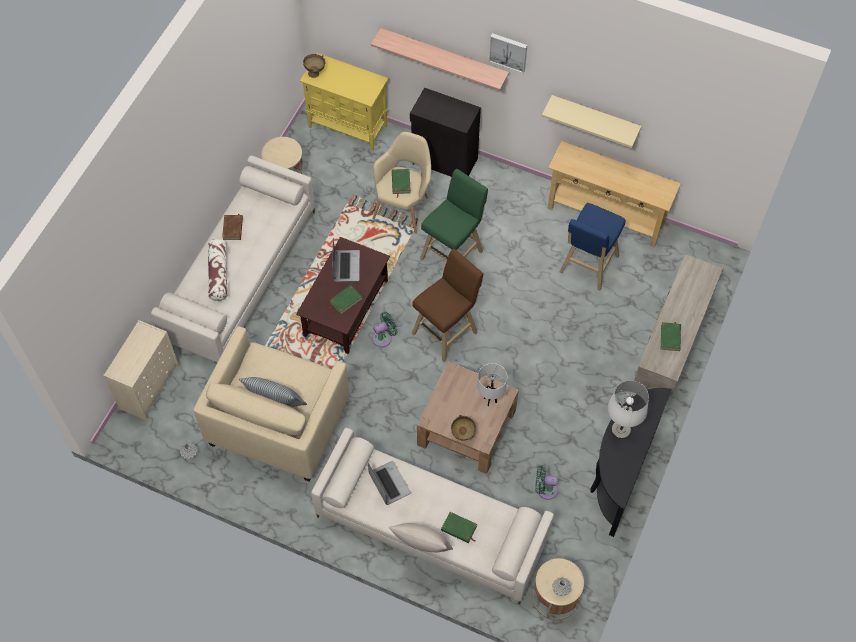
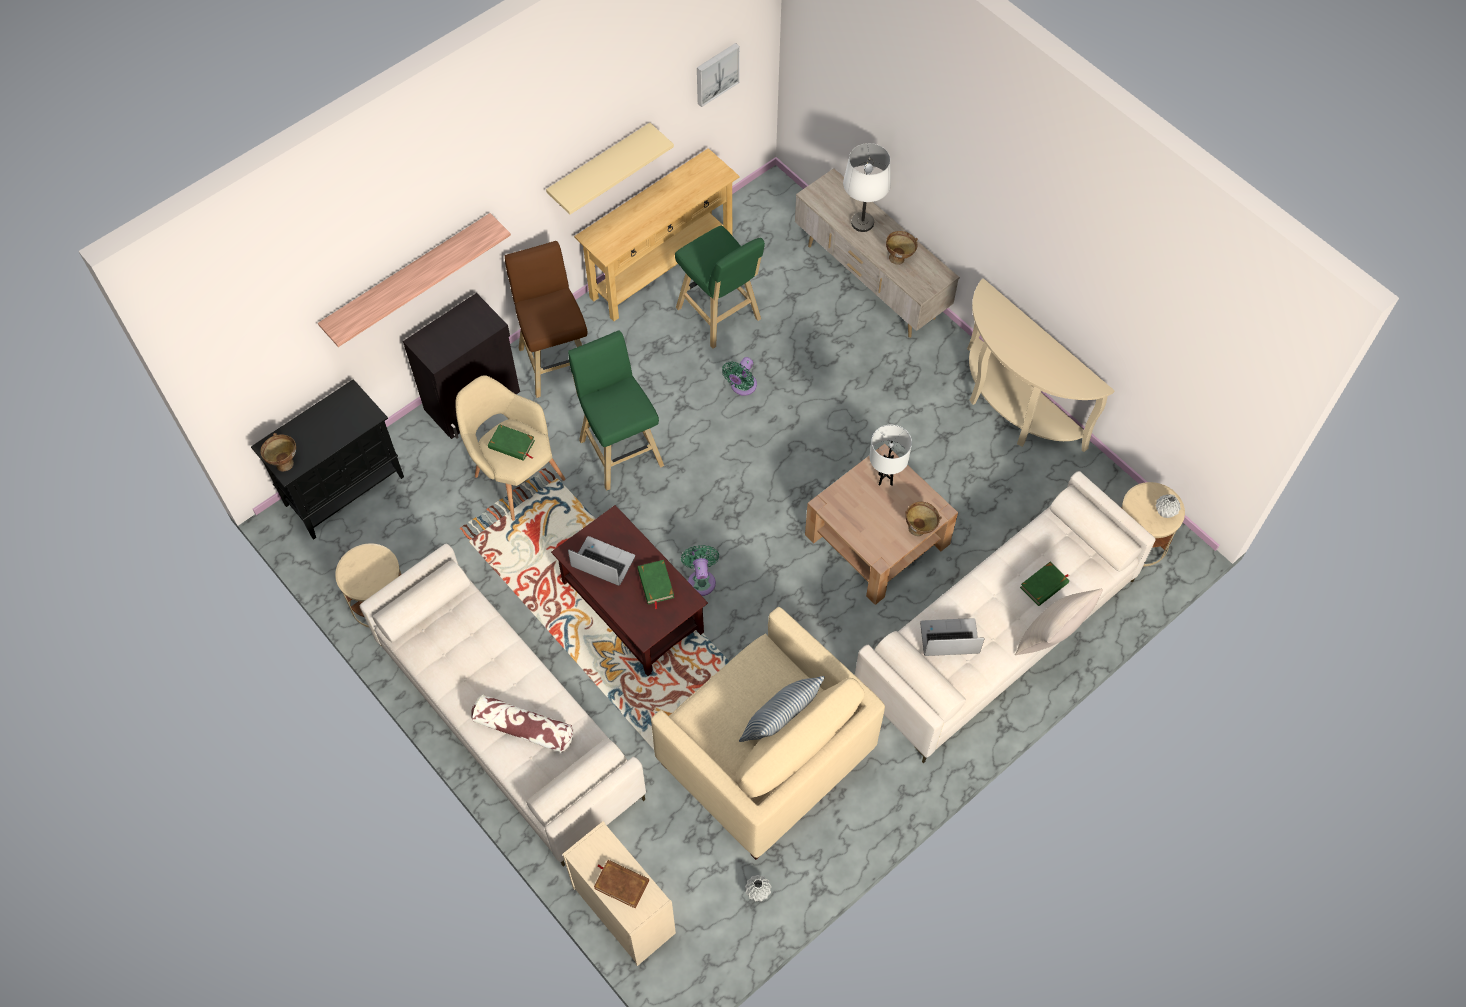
camera: 65 degrees left, 0 degrees up
(233, 228) = (458, 681): brown book -> brown book (621, 884)
(348, 127) = (345, 490): yellow cabinet -> black cabinet
(447, 331) = (730, 504): brown stool -> brown stool (556, 361)
(508, 51) = (481, 185): picture -> picture (716, 73)
(545, 489) = (998, 491): green fan -> green fan (742, 386)
(587, 266) = (720, 316): blue stool -> green stool
(618, 475) = (1012, 409): black console table -> beige console table
(621, 430) = (1013, 349): white table lamp -> white table lamp (862, 222)
(670, 337) = (900, 257): green book -> brown bowl

